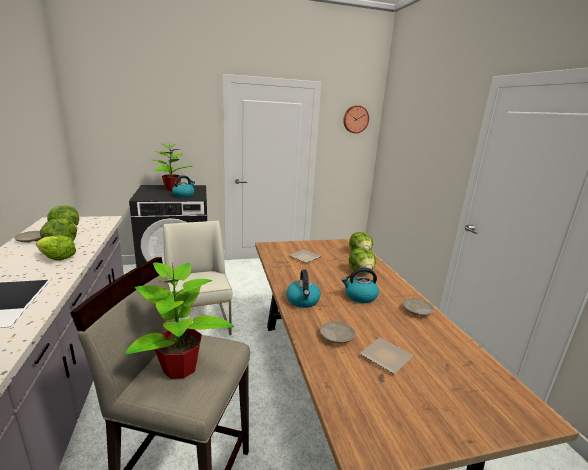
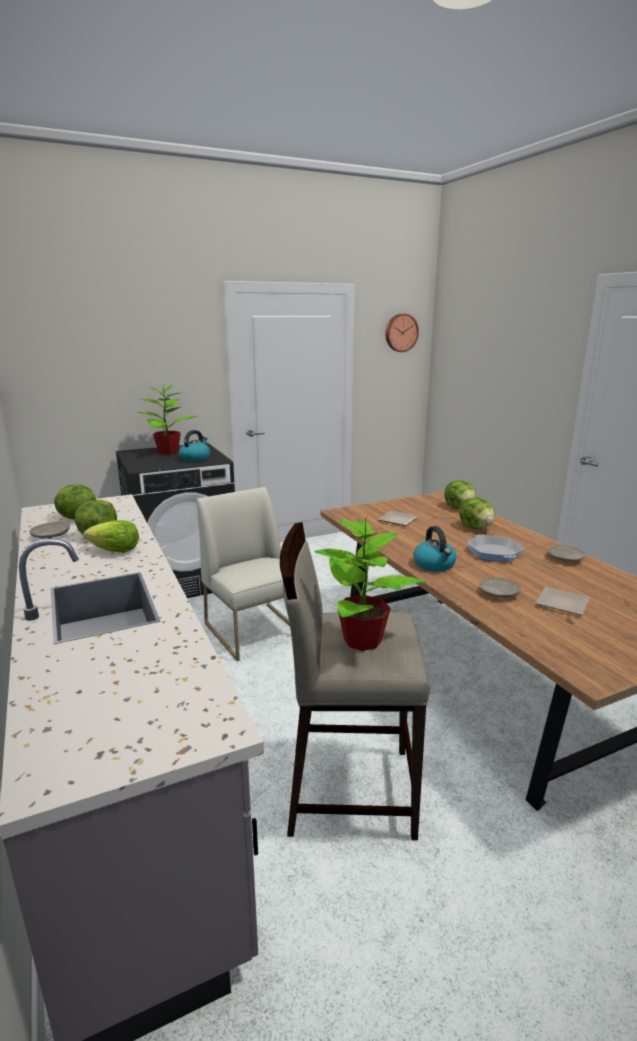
camera: 10 degrees left, 0 degrees up
(360, 296) = (494, 552): kettle -> frying pan

